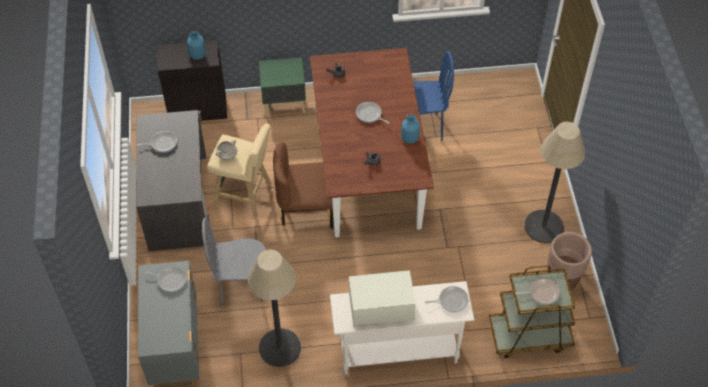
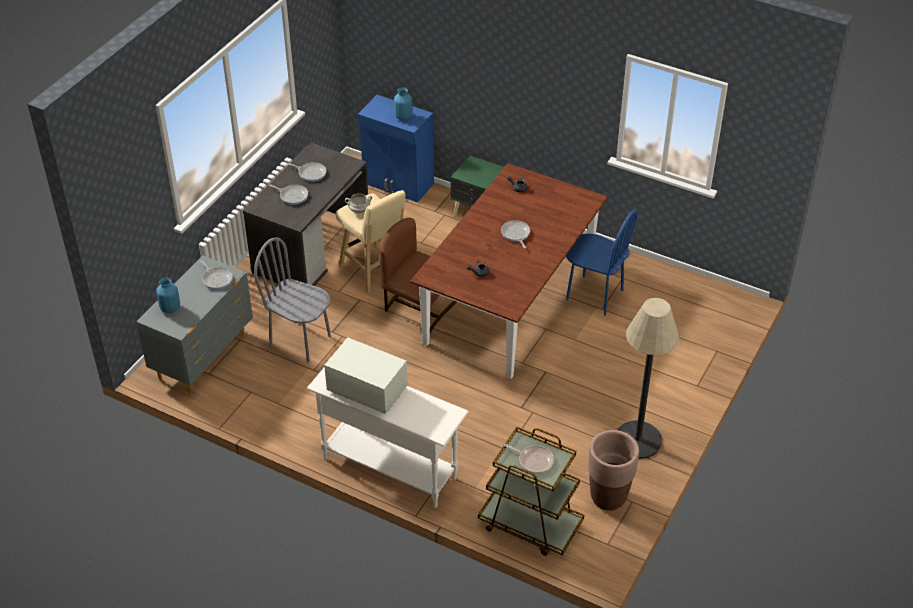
camera: 35 degrees right, 10 degrees down
(198, 110) = (398, 184): black cabinet -> blue cabinet
(279, 348) = (288, 406): floor lamp -> none
(410, 138) = (534, 271): blue vase -> blue vase (170, 308)
(451, 300) = (437, 418): frying pan -> frying pan (292, 196)

